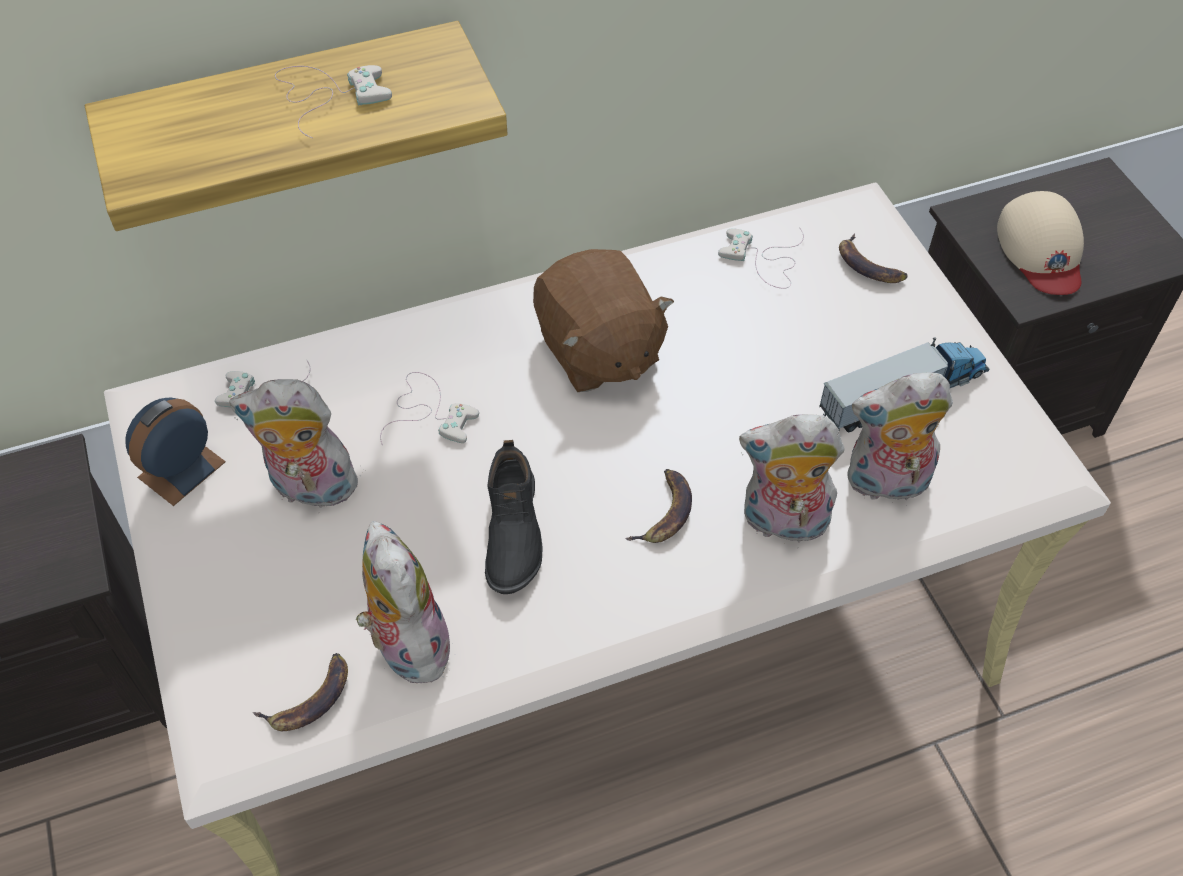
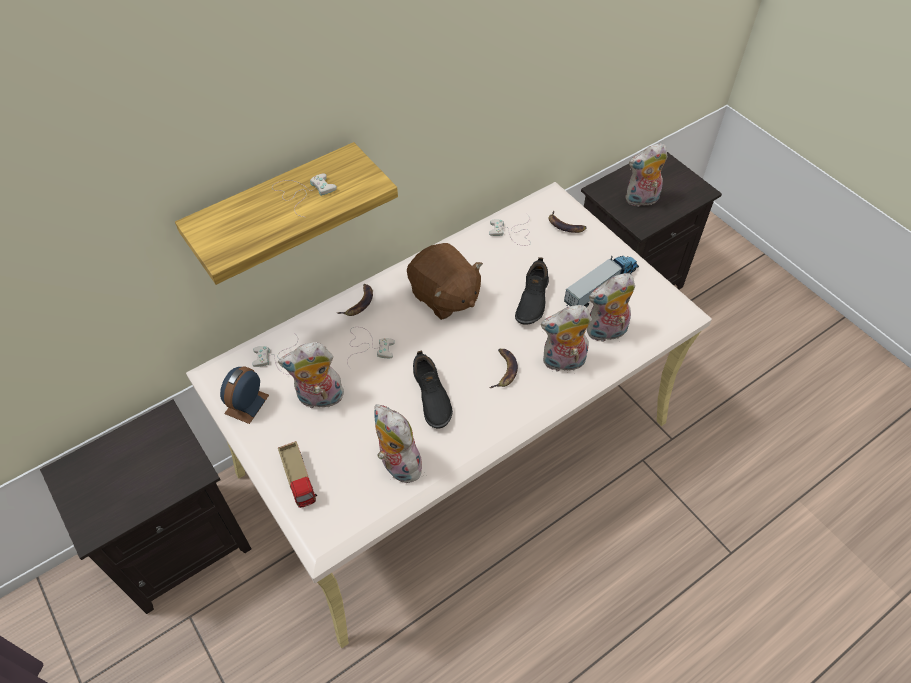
camera: 15 degrees left, 0 degrees up
(223, 629) = (300, 480): none -> toy truck
(310, 698) = (357, 503): banana -> banana (359, 303)
(760, 391) = (531, 300): none -> black shoe
(1041, 250) = (641, 200): beige cap -> plush toy

